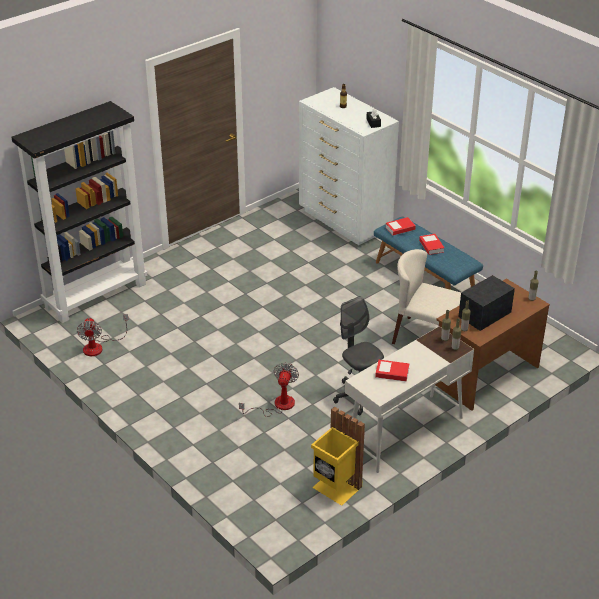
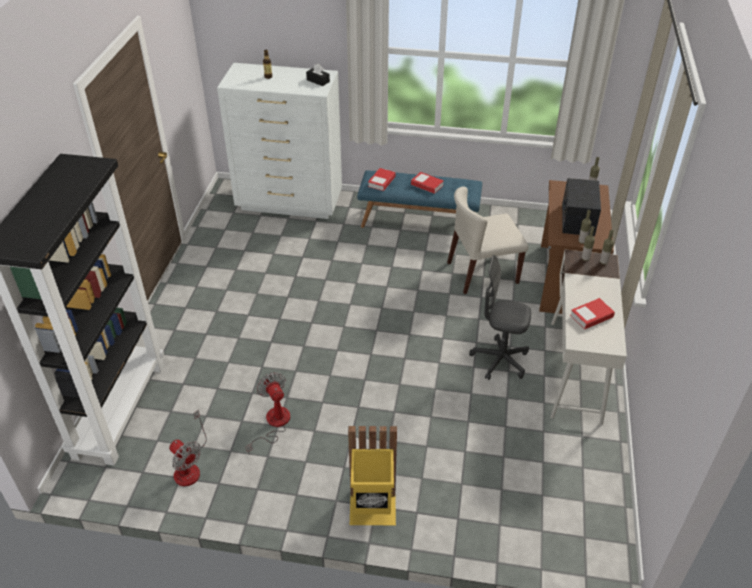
camera: 40 degrees left, 5 degrees up
(277, 405) = (443, 415): fan -> fan (273, 424)
(336, 488) = (591, 465): yellow trash can -> yellow trash can (373, 510)

